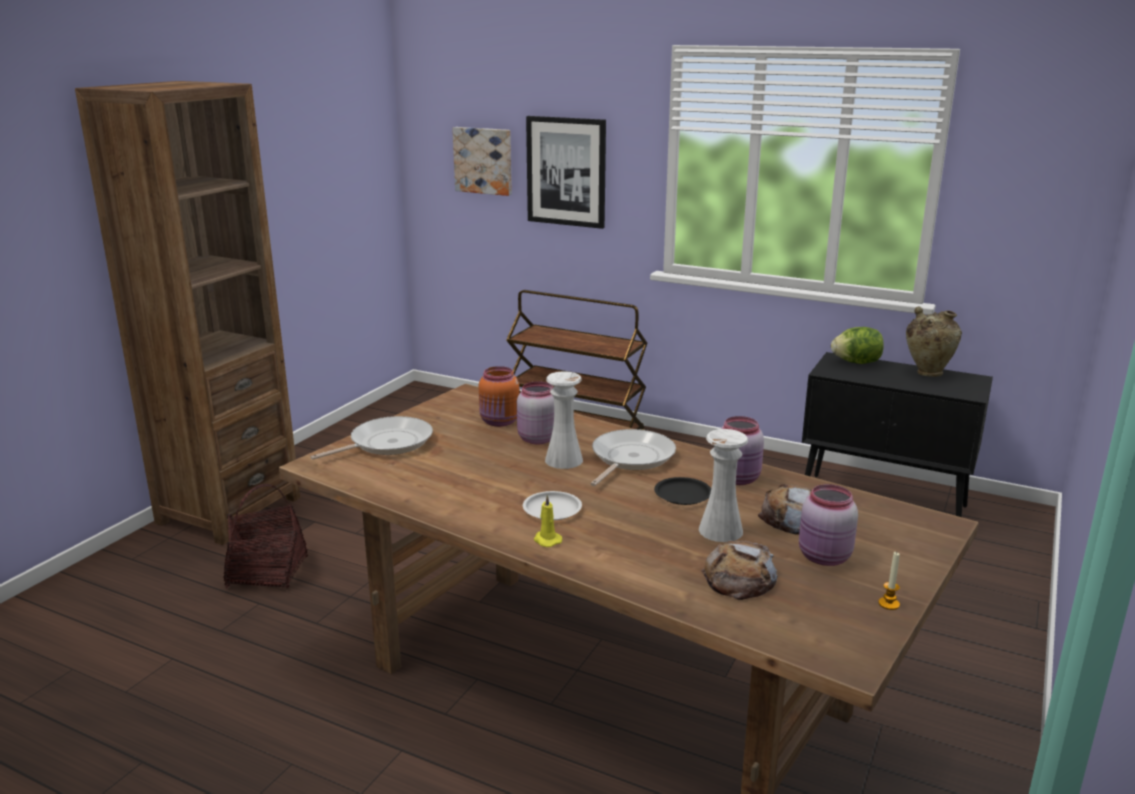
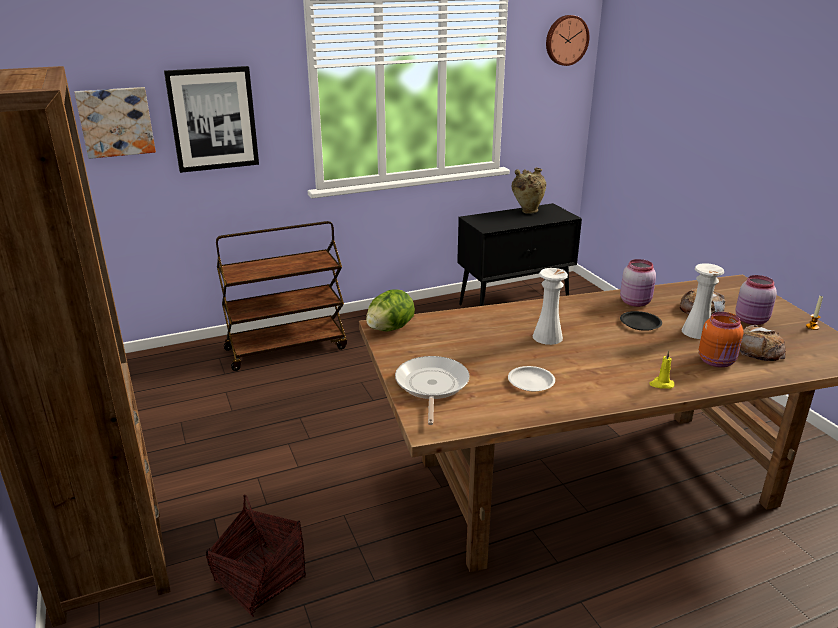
camera: 50 degrees left, 5 degrees up
(500, 422) = (453, 334): orange jar -> orange jar (717, 361)
(536, 439) = (501, 333): pink jar -> none
(551, 510) = (619, 367): white plate -> white plate (530, 382)
(630, 458) = (570, 318): frying pan -> none
(856, 362) = (486, 217): lettuce -> lettuce (390, 328)
(1066, 129) = (566, 40): none -> wall clock

